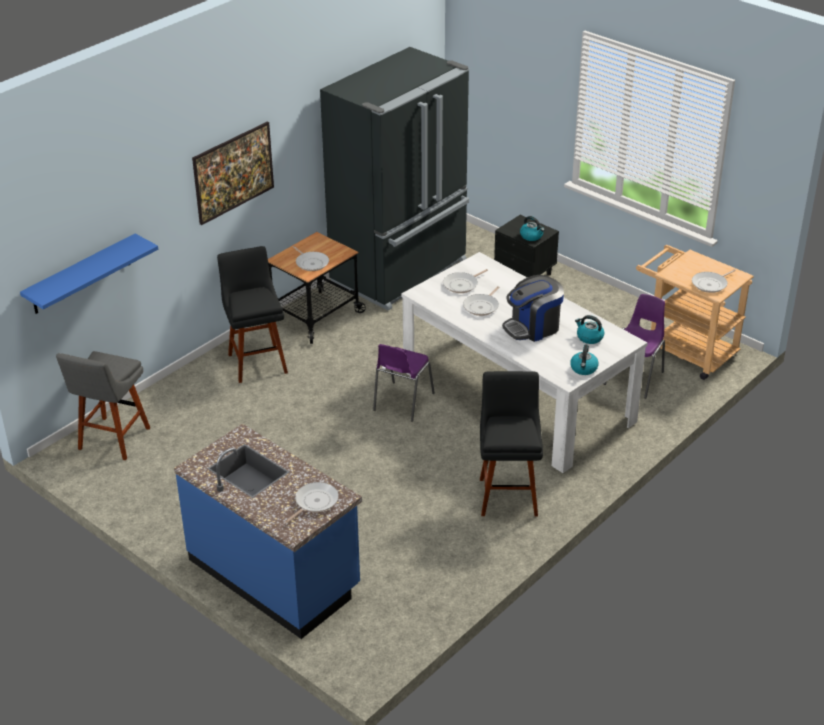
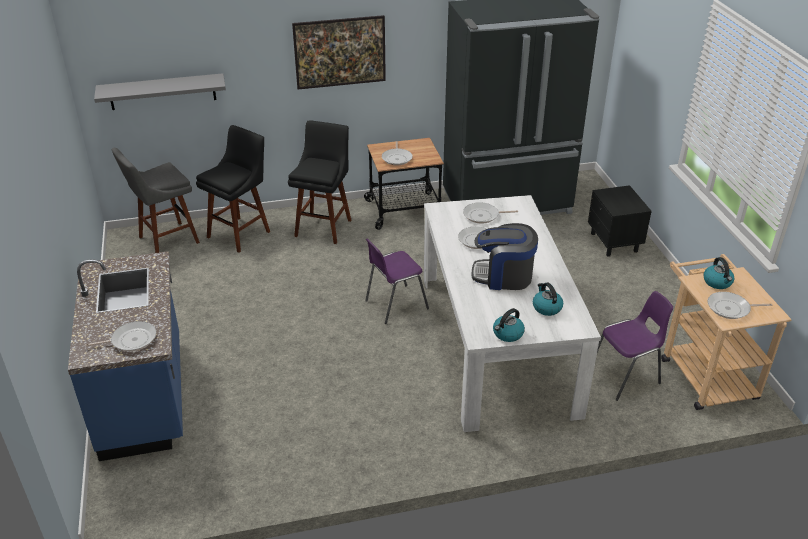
camera: 35 degrees right, 0 degrees up
(81, 275) = (162, 92): blue shelf -> grey shelf
(508, 494) = (395, 426): black stool -> black stool (241, 233)
(532, 236) = (620, 206): kettle -> kettle (717, 282)

